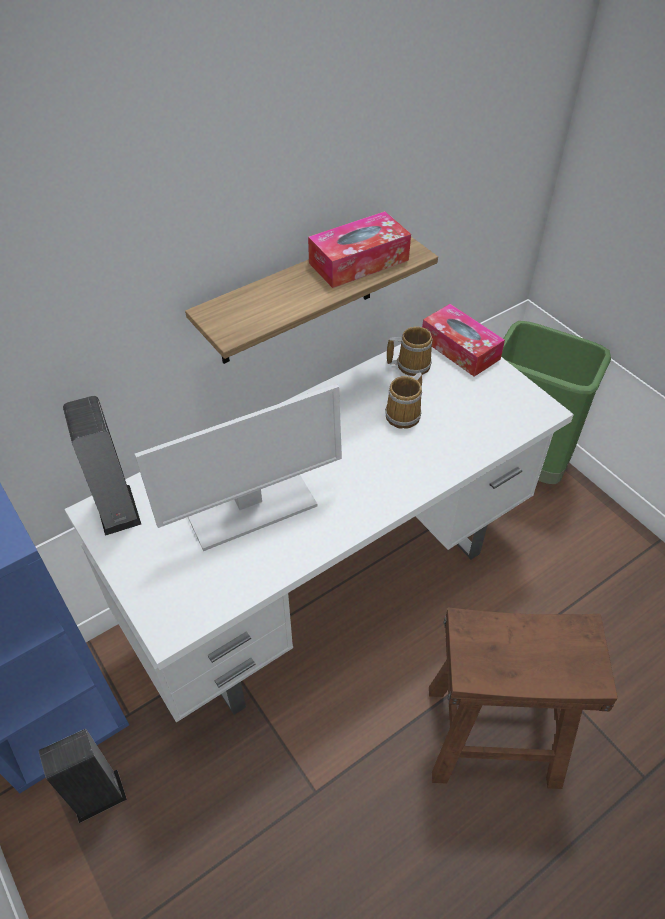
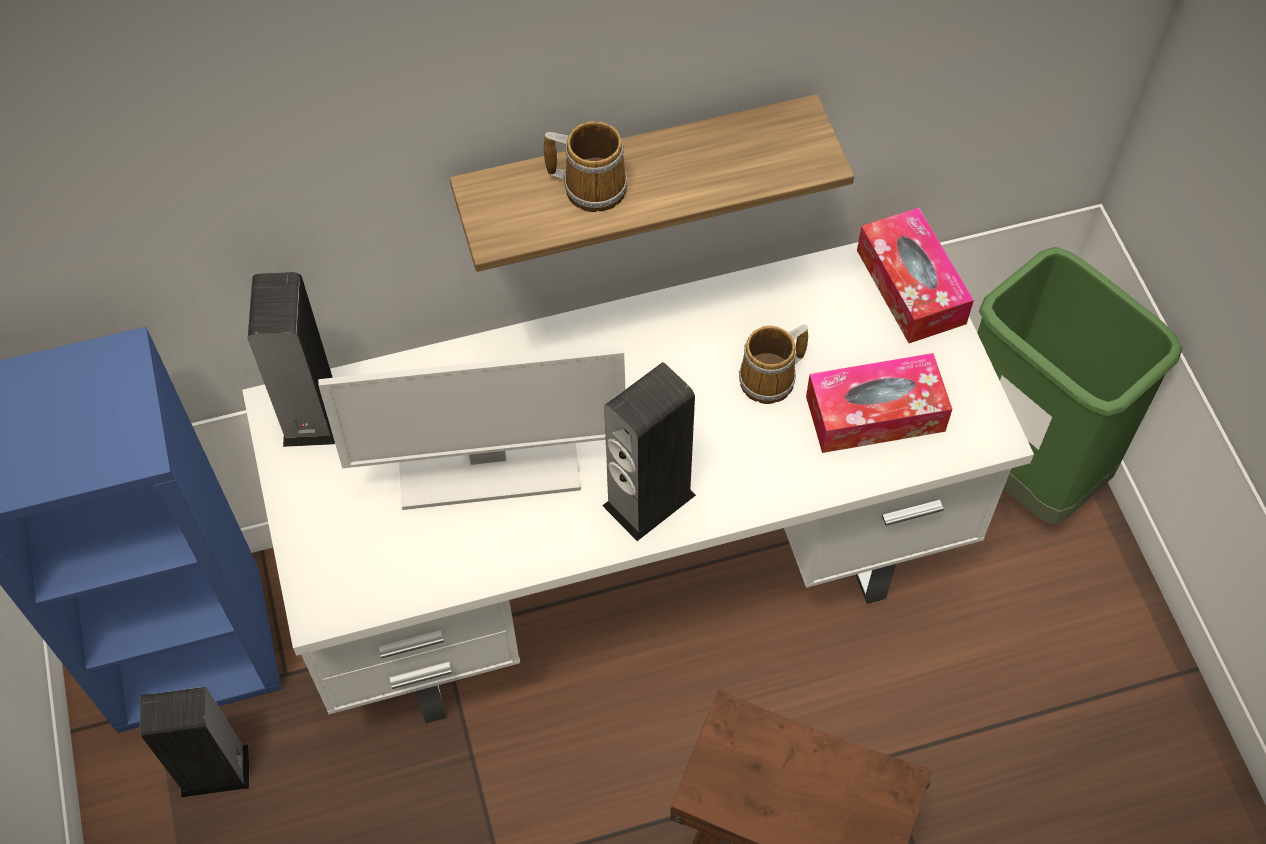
camera: 20 degrees right, 10 degrees up
(358, 261) = (729, 155): tissue box -> tissue box (875, 414)
(363, 500) = (649, 500): none -> speaker
(411, 364) = (820, 293): mug -> mug (591, 185)

